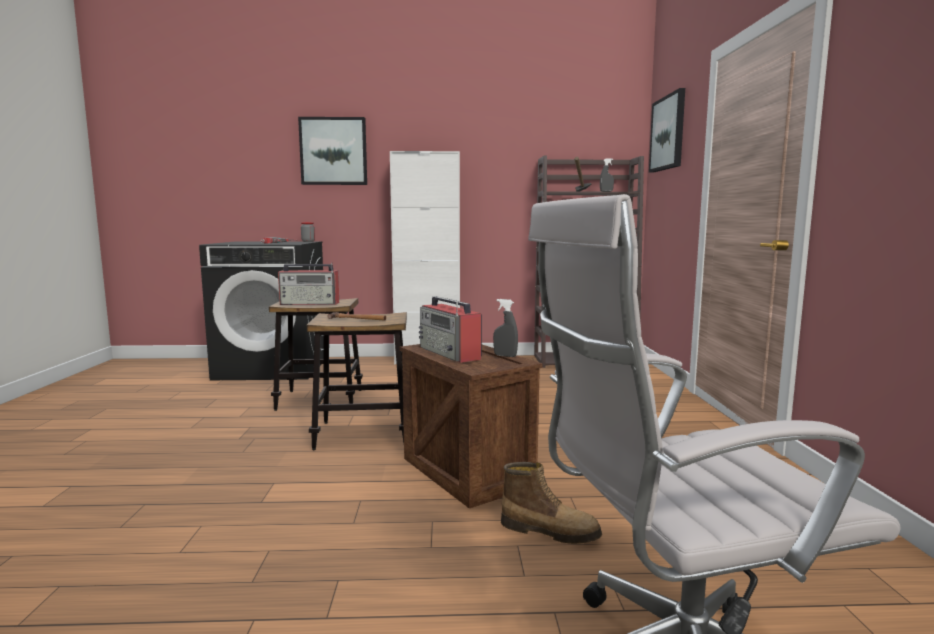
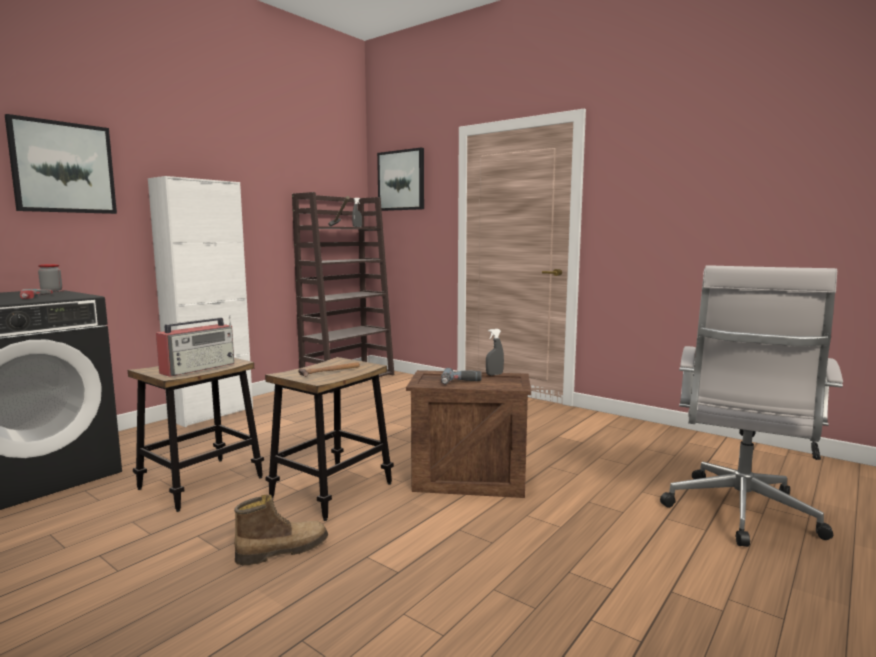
camera: 50 degrees left, 0 degrees up
(450, 353) = (460, 382): radio -> power drill
(550, 531) = (583, 487): boot -> boot (282, 550)

